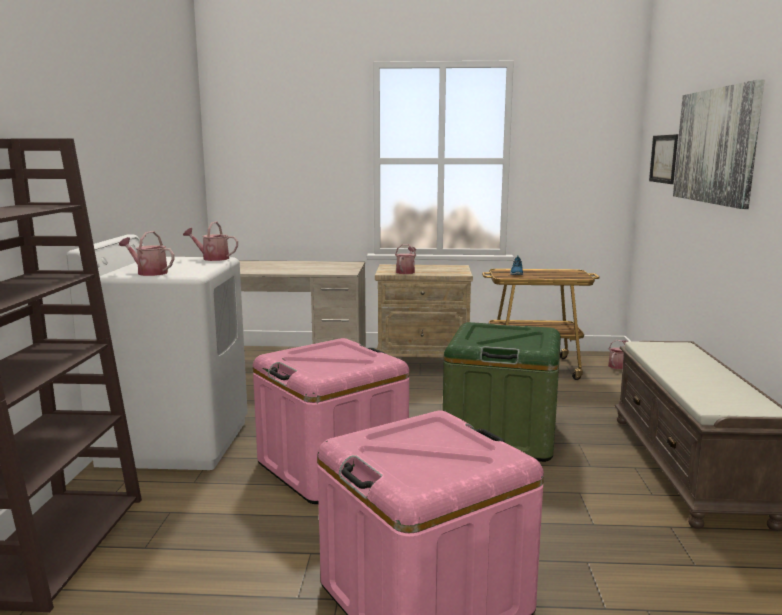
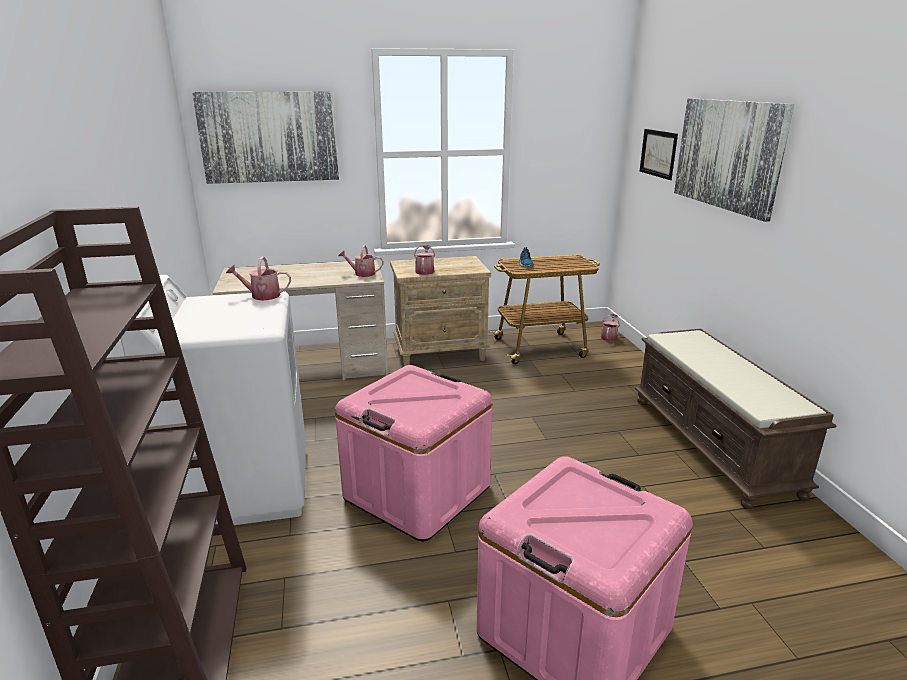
camera: 15 degrees left, 10 degrees up
(149, 272) = (214, 331): watering can -> watering can (362, 273)
(275, 142) = (269, 137): none -> picture
(501, 435) = (549, 431): green storage box -> none

